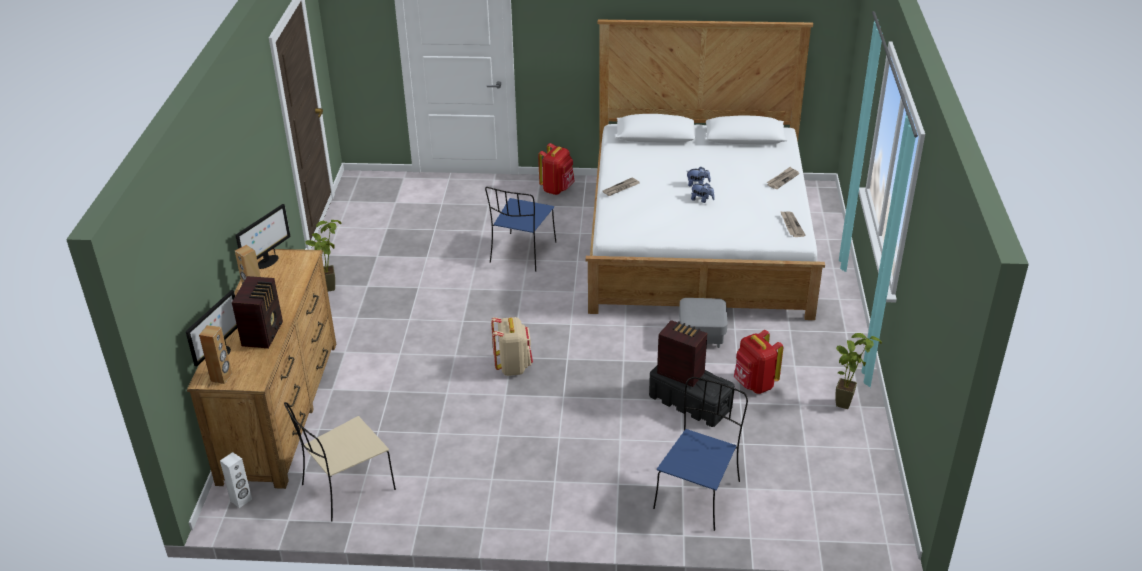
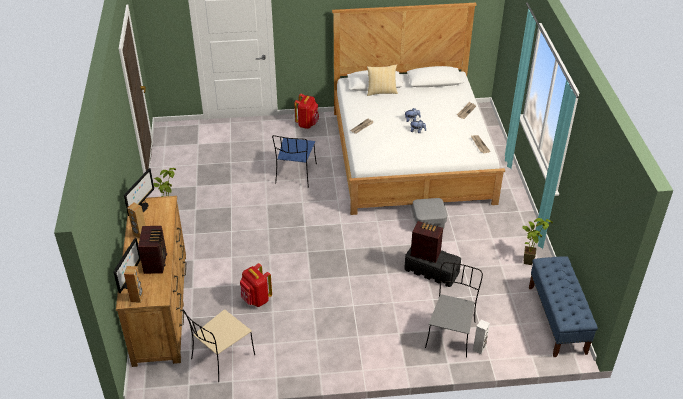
camera: 10 degrees left, 5 degrees up
(241, 500) = (153, 375): white speaker -> white speaker (479, 349)
(513, 366) = (310, 258): beige backpack -> none
(662, 145) = (381, 91): none -> pillow
(698, 493) = (450, 333): blue chair -> grey chair
(754, 384) = (469, 254): red backpack -> red backpack (256, 299)
(871, 492) = (557, 320): none -> blue bench

